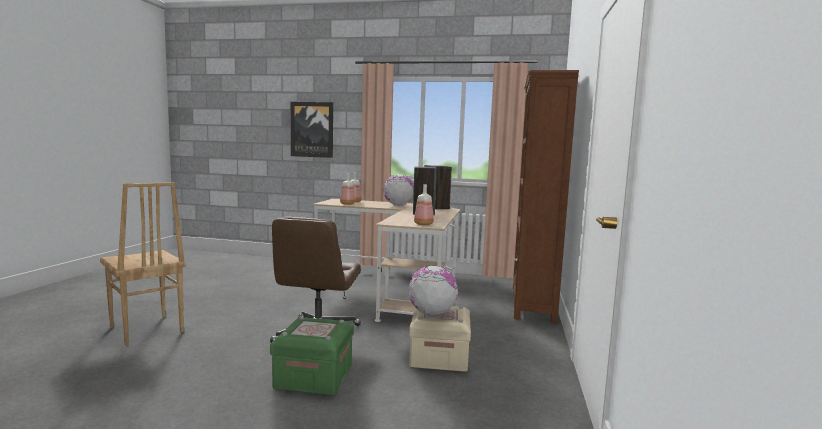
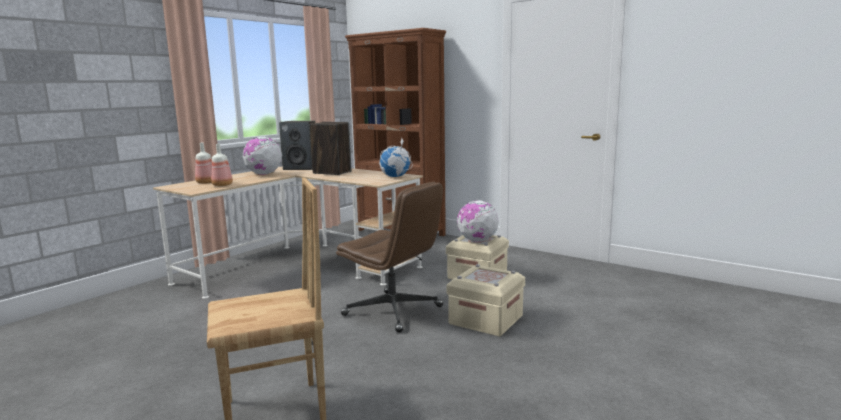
camera: 65 degrees left, 5 degrees up
(312, 129) = (76, 85): picture -> none
(314, 377) = (486, 319): green storage box -> beige storage box
(423, 224) = (395, 177): bottle -> globe

